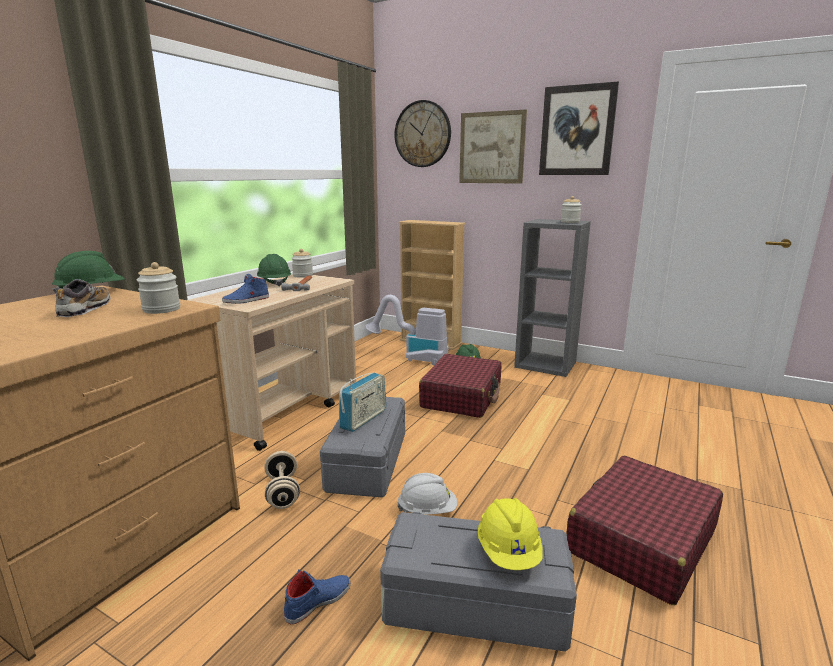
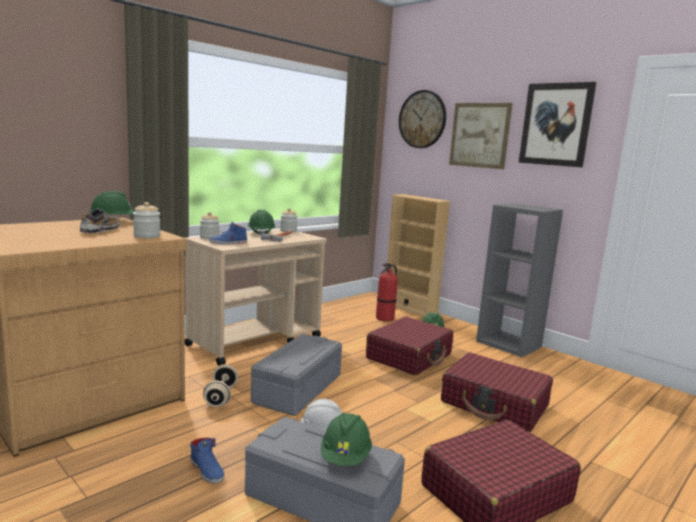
camera: 15 degrees right, 5 degrees down
(318, 601) = (207, 470): blue shoe -> blue shoe turned 75 degrees clockwise
(363, 419) = (297, 351): radio -> none
(412, 357) = (385, 318): vacuum cleaner -> fire extinguisher
(508, 552) = (345, 457): yellow hard hat -> green hard hat
(570, 222) = (538, 208): jar -> jar (209, 237)
(574, 435) = (494, 404): none -> red suitcase

